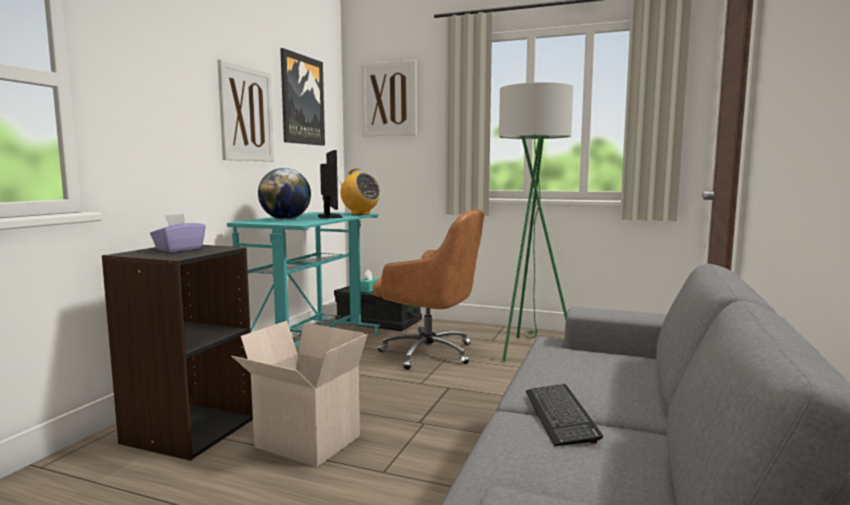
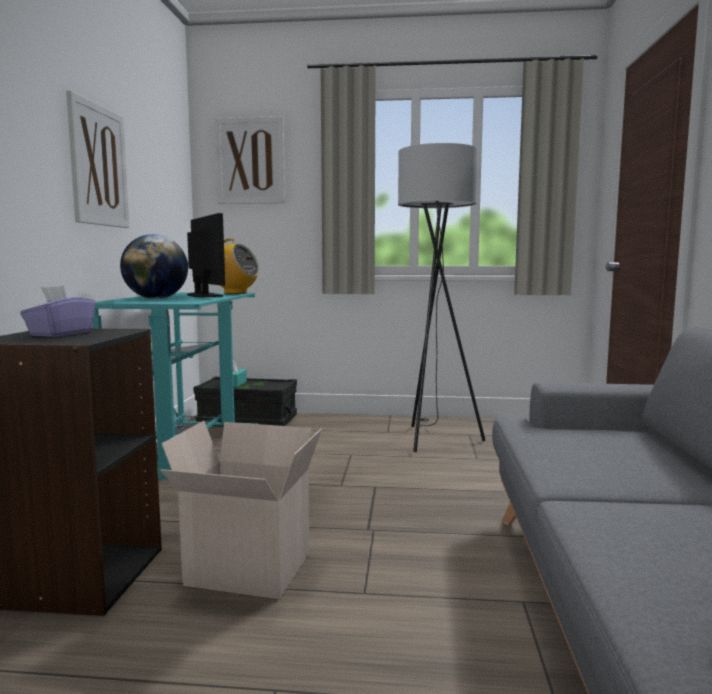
camera: 15 degrees left, 0 degrees up
(302, 100) = (153, 155): picture -> none
(428, 353) = (327, 451): brown office chair -> none
(529, 349) = (432, 438): green floor lamp -> grey floor lamp
(560, 416) = (622, 498): keyboard -> none

